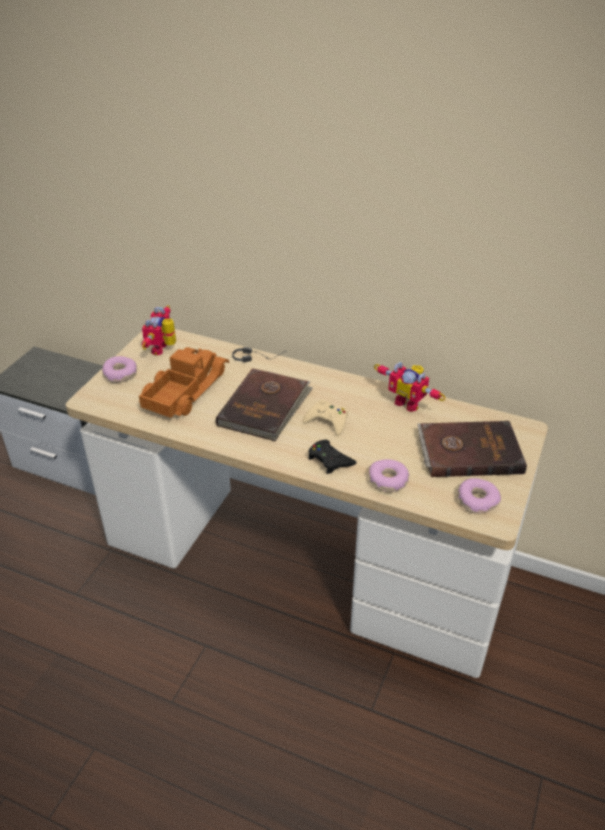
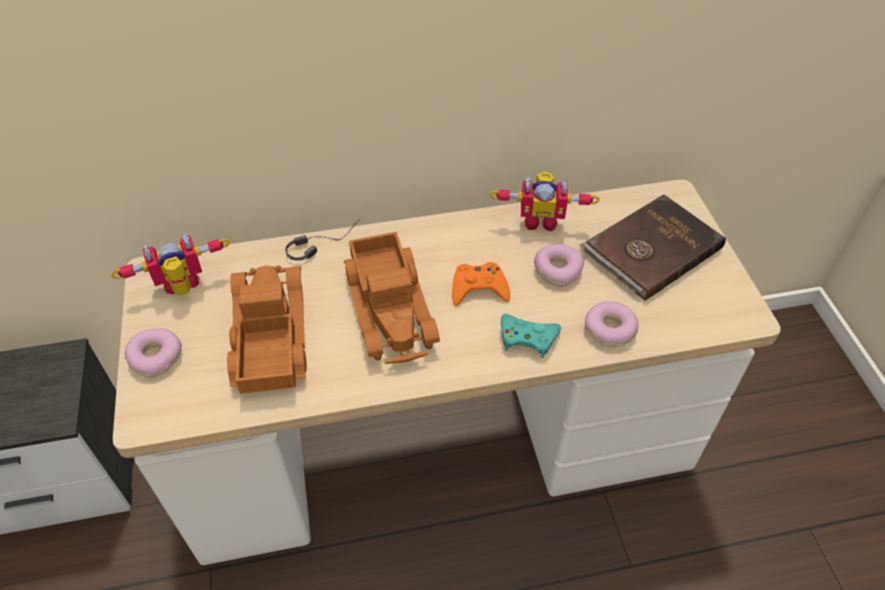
camera: 35 degrees left, 10 degrees up
(163, 349) = (183, 289): toy robot -> toy robot turned 90 degrees clockwise
(265, 407) = (392, 307): brown book -> toy truck
(327, 421) = (479, 288): beige game controller -> orange game controller
(329, 460) = (527, 338): black game controller -> turquoise game controller
(477, 500) = (711, 304): donut -> donut (557, 270)

